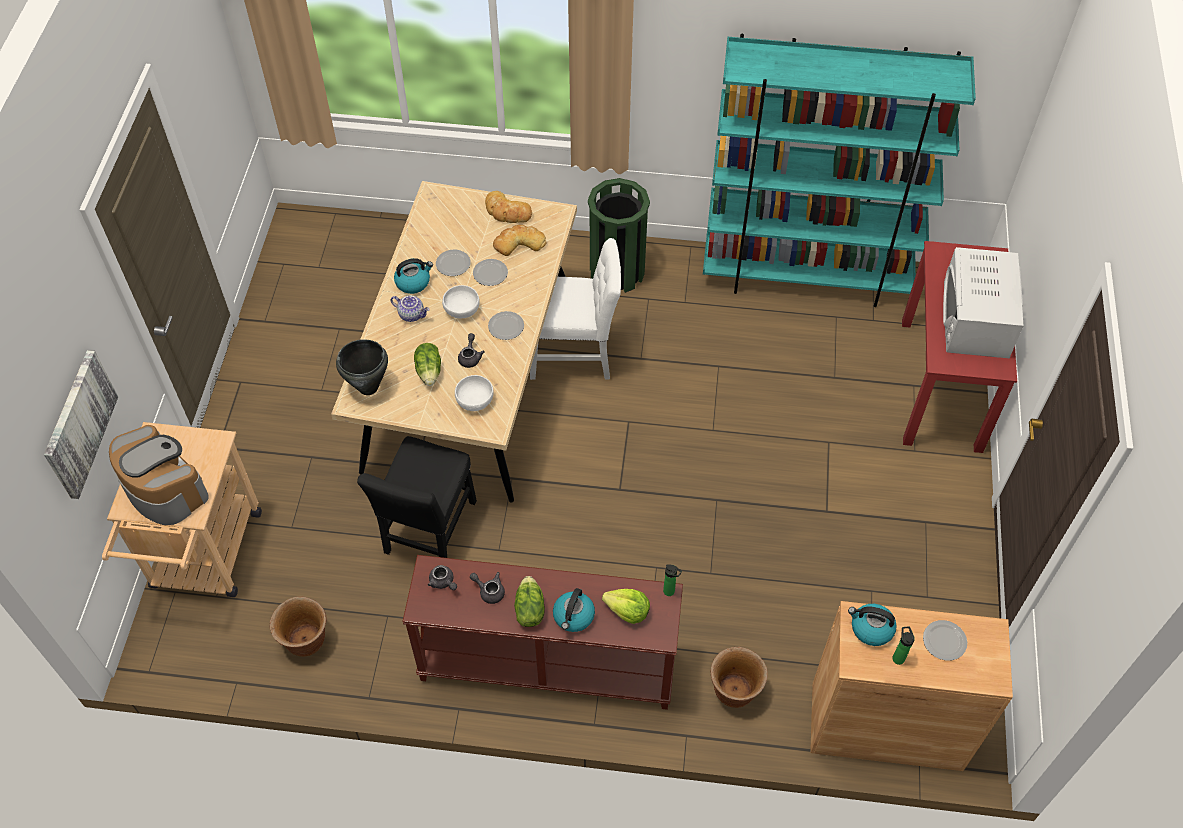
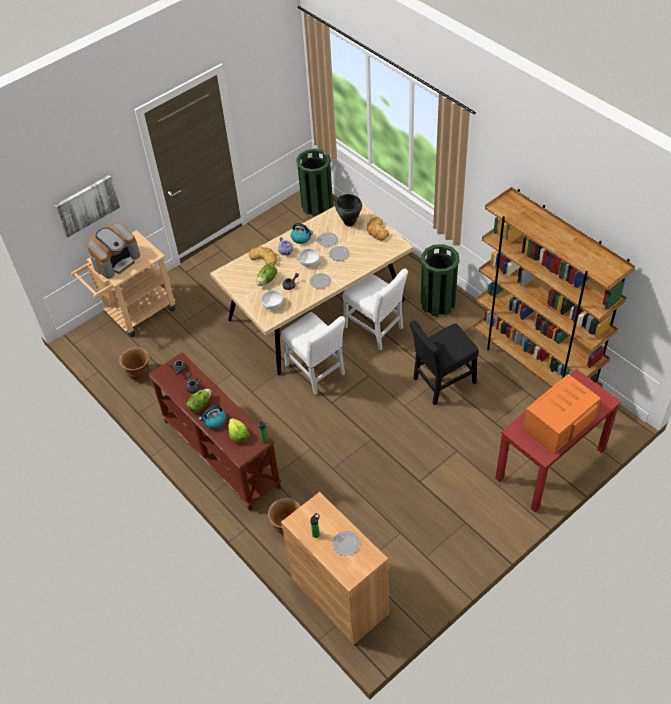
camera: 45 degrees right, 5 degrees down
(163, 488) = (116, 260): coffee machine -> coffee machine turned 45 degrees clockwise
(319, 235) = (317, 206): none -> green trash can
(368, 387) = (235, 271): black cooking pot -> black cooking pot (349, 223)
(429, 532) = (231, 364): black chair -> black chair (442, 382)
(519, 243) = (367, 248): bread -> bread (264, 257)
(558, 462) = (316, 372): none -> white chair
(806, 278) = (534, 365): turquoise bookcase -> brown bookcase
(871, 629) = (318, 513): kettle -> none
(976, 319) = (558, 423): white microwave -> orange microwave

